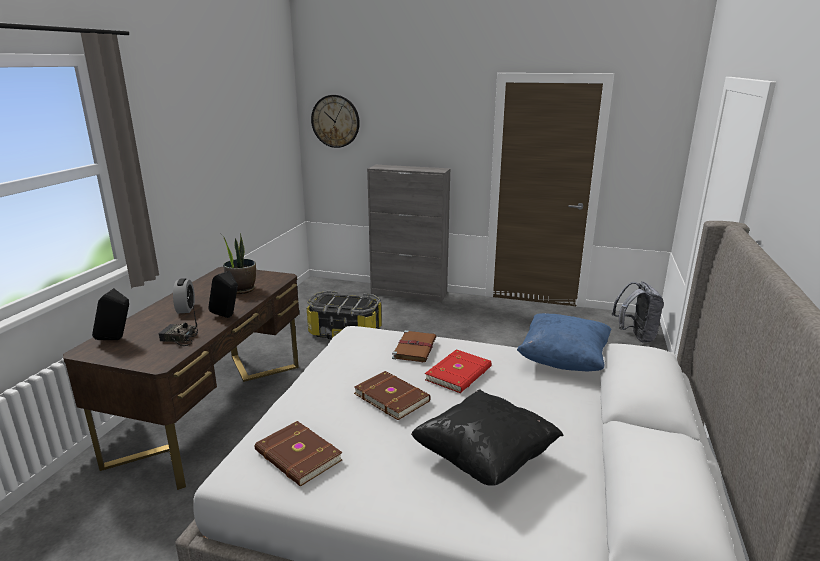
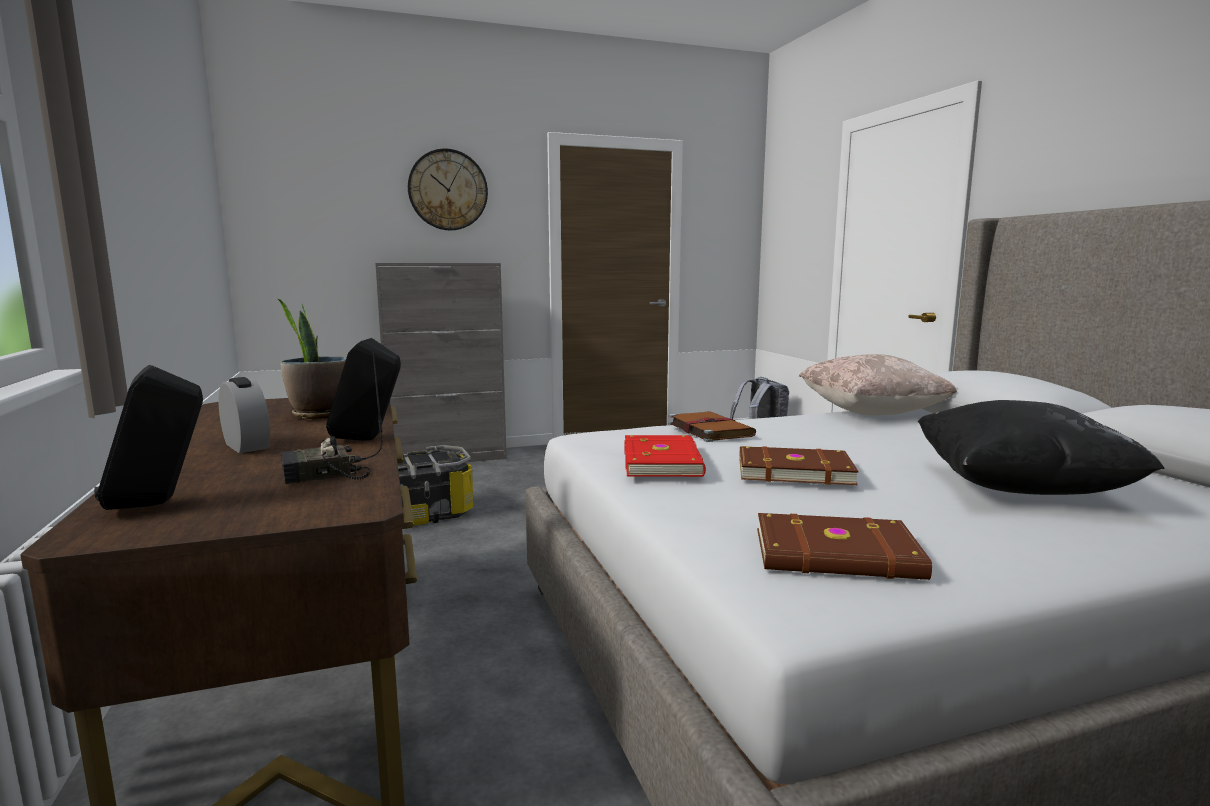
camera: 35 degrees left, 10 degrees down
(335, 121) = (297, 196): wall clock -> wall clock (448, 190)
(459, 374) = (812, 437): red book -> red book (664, 461)
(563, 360) = (871, 412): blue pillow -> beige pillow

